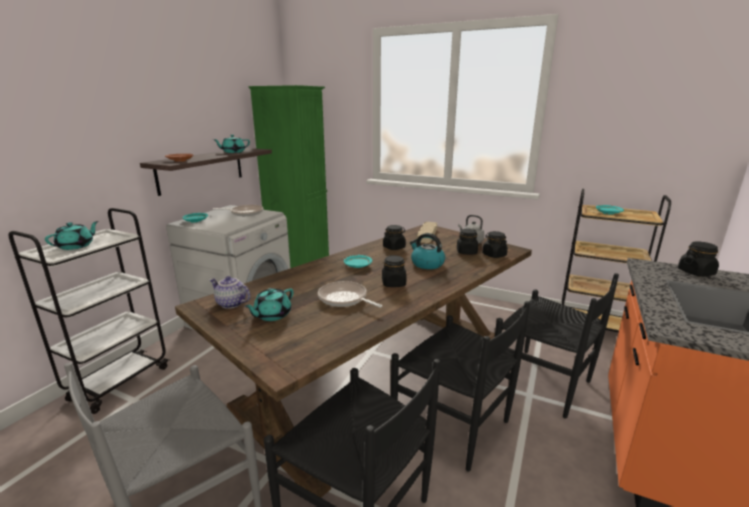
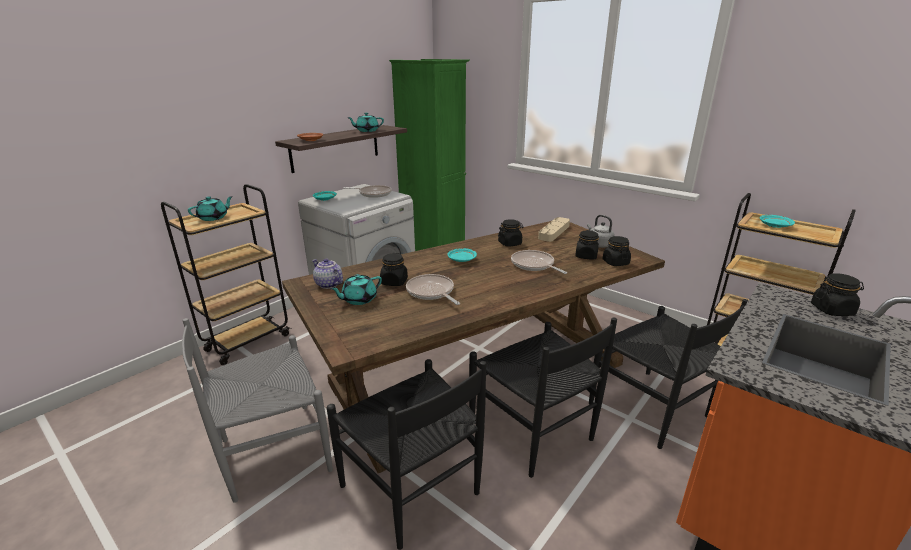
camera: 15 degrees right, 5 degrees up
(120, 382) = (248, 342): white cart -> brown cart
(393, 283) = (487, 282): black jar -> black jar (394, 282)
(427, 264) = (534, 265): kettle -> frying pan

